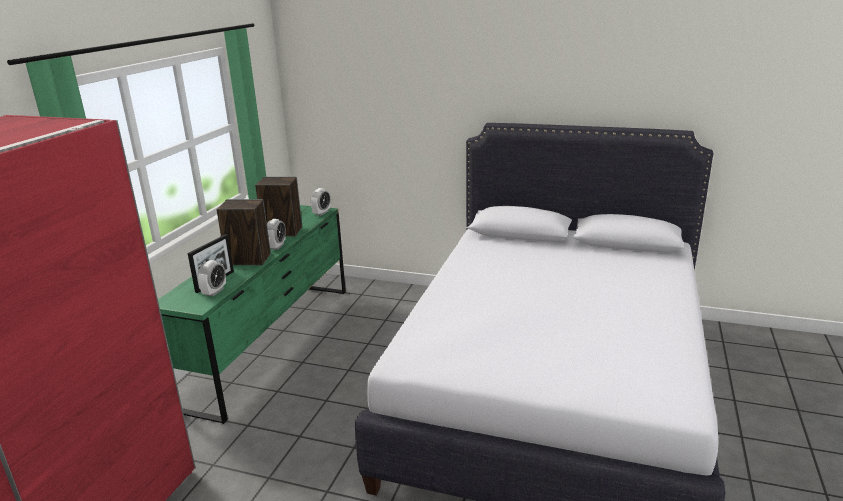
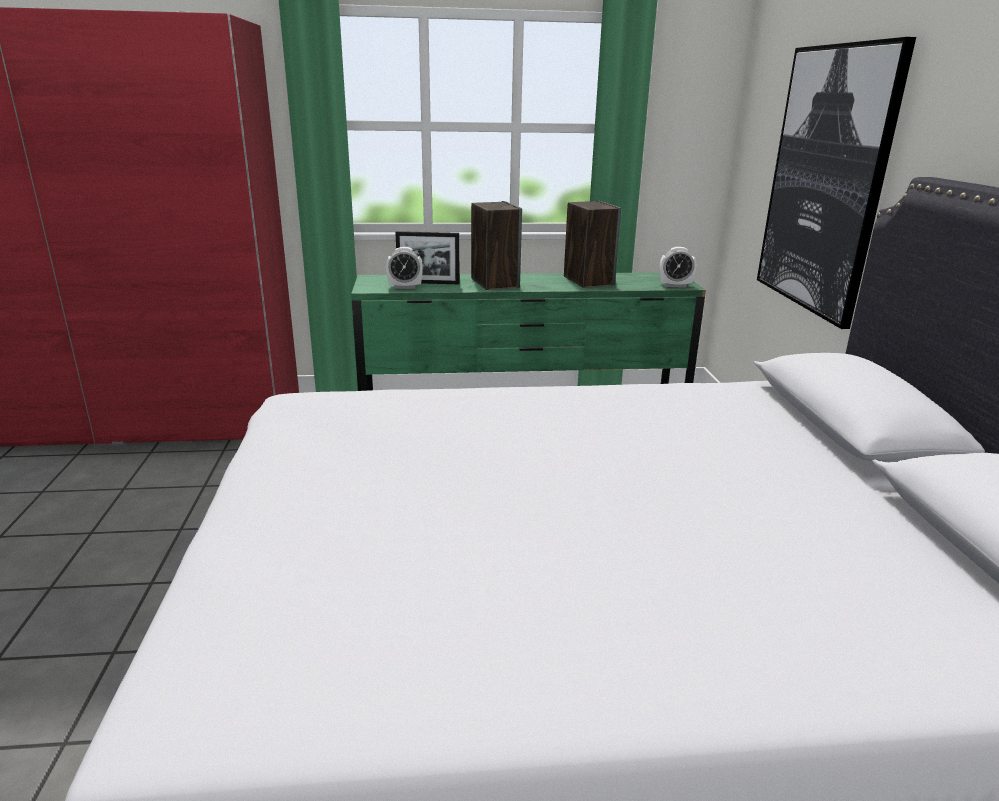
camera: 65 degrees right, 0 degrees up
(277, 246) = (544, 286): alarm clock -> none
(398, 130) = (825, 181): none -> picture

